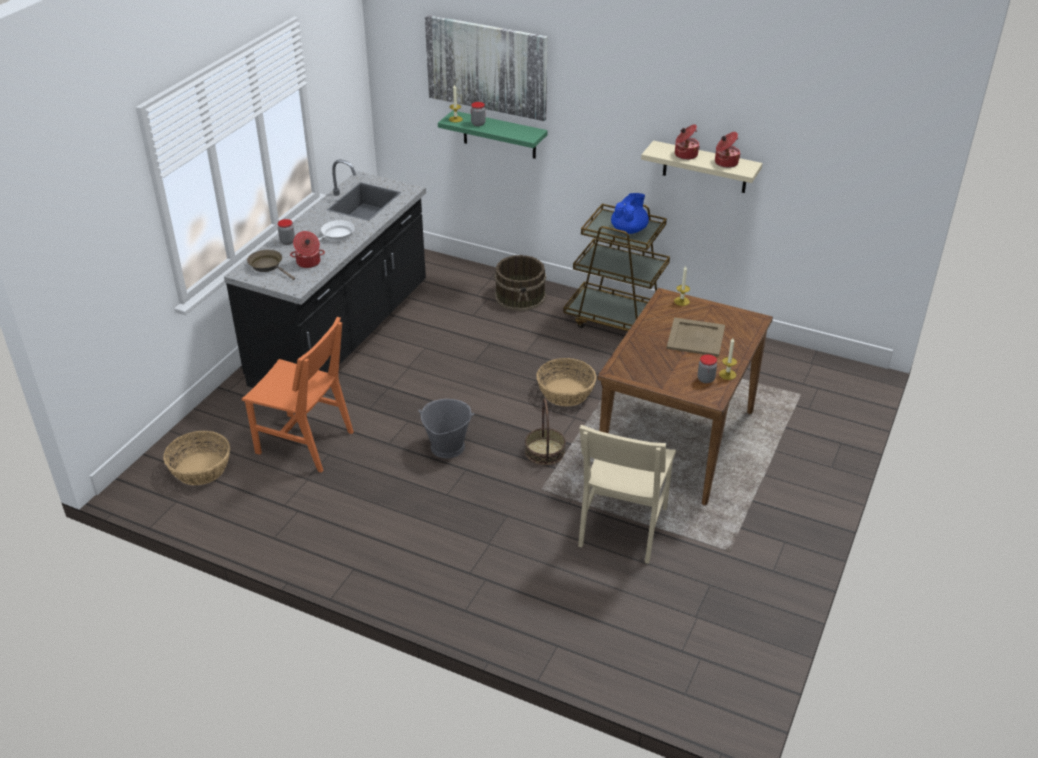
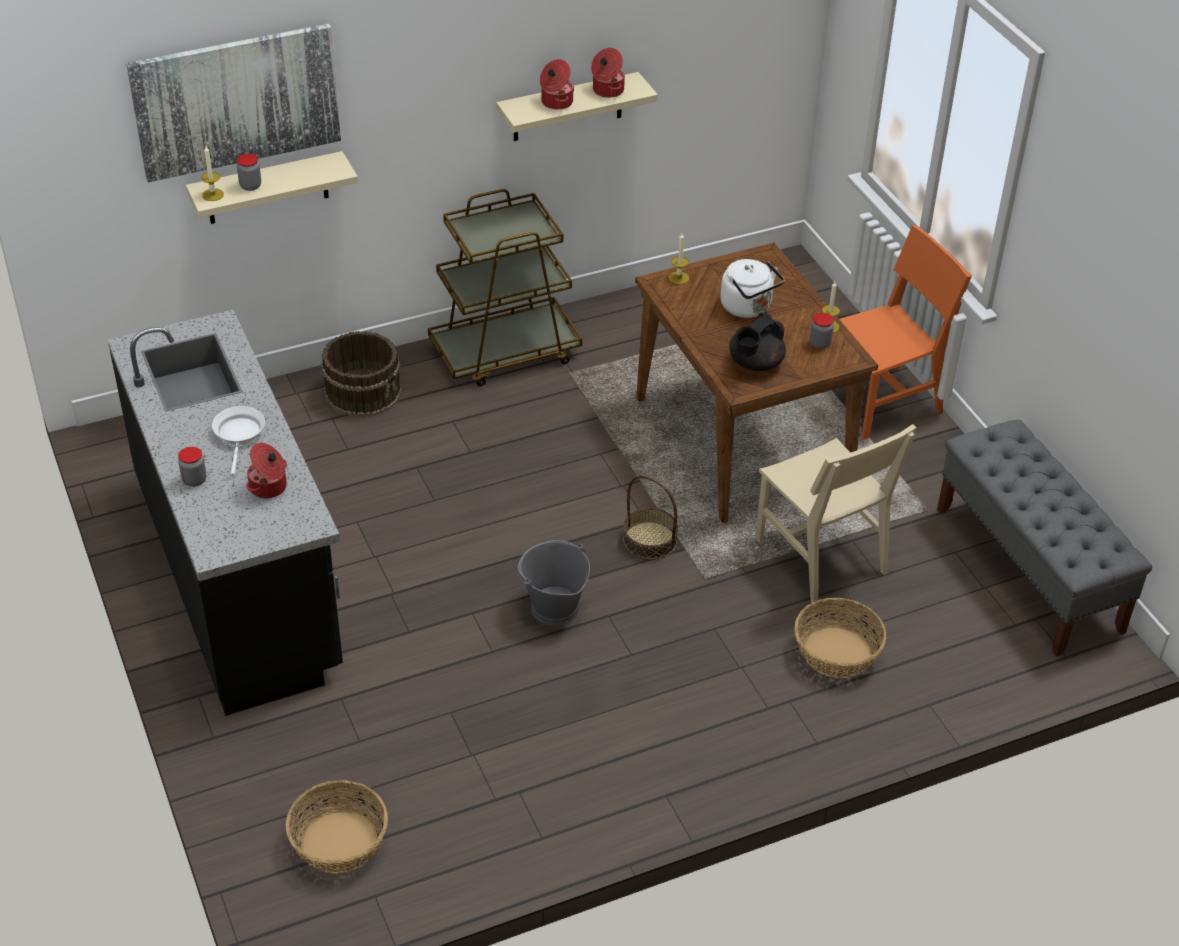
camera: 50 degrees left, 5 degrees up
(268, 266) = (228, 524): brown frying pan -> none
(304, 442) = (404, 721): orange chair -> orange chair (880, 402)
(499, 135) = (267, 188): green shelf -> beige shelf
(566, 392) = (575, 465): basket -> basket (837, 652)
(629, 229) = (511, 228): blue teapot -> none
(648, 365) = (755, 364): none -> black teapot
(695, 337) = (748, 308): beige tray -> white kettle
(742, 630) = (1029, 569): none -> grey bench

